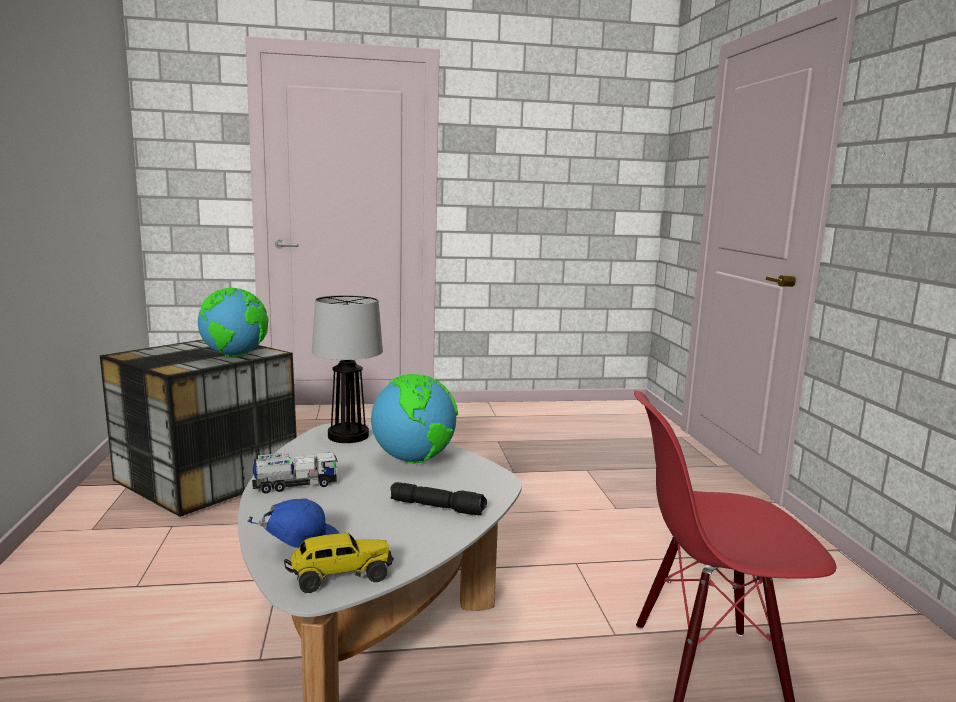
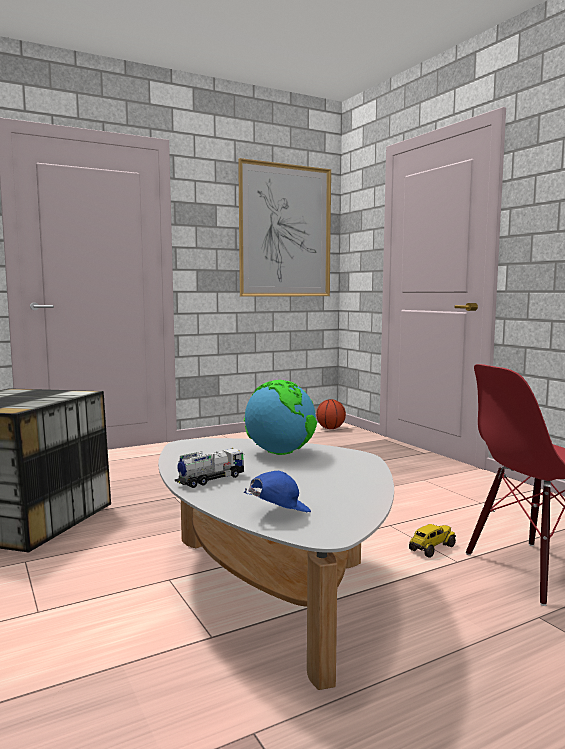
camera: 20 degrees left, 5 degrees down
(235, 356) = (55, 397): globe -> none
(340, 577) = (334, 524): toy truck -> toy truck (431, 548)
(349, 436) = (205, 446): table lamp -> none
(438, 507) = (341, 476): black flashlight -> none
(587, 158) = (285, 231): none -> picture
(624, 411) = (330, 428): none -> basketball

